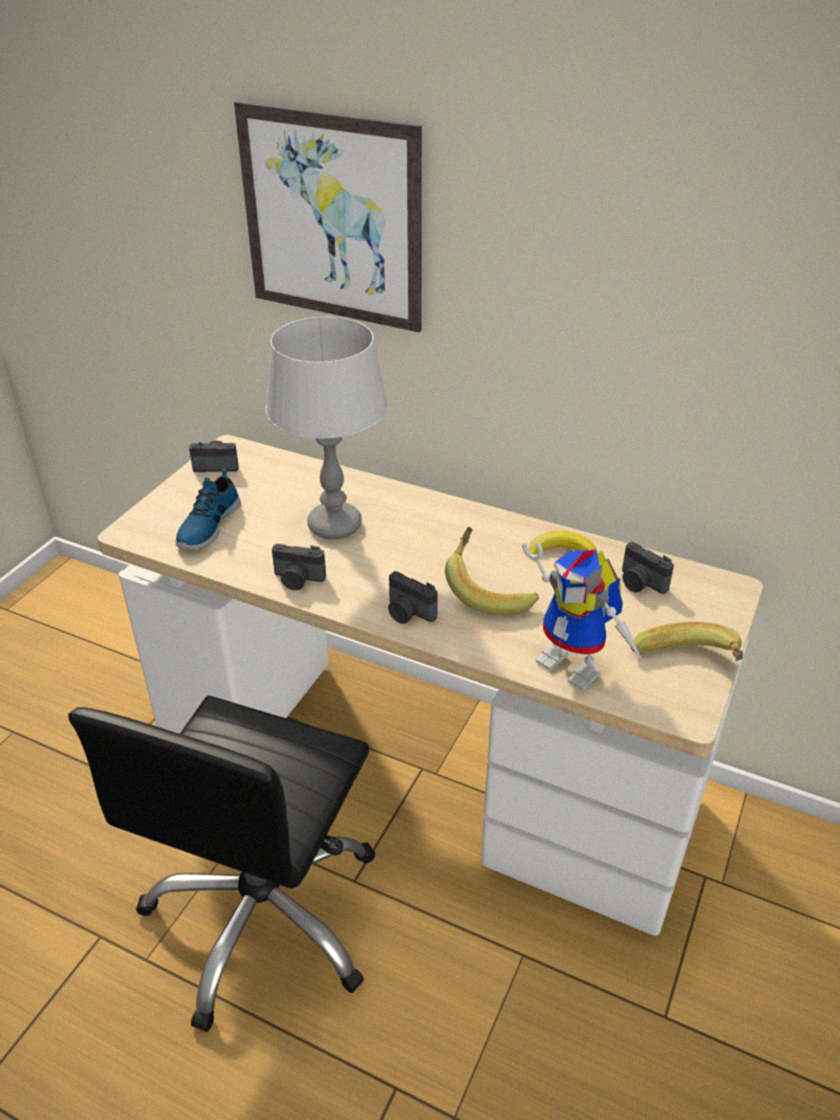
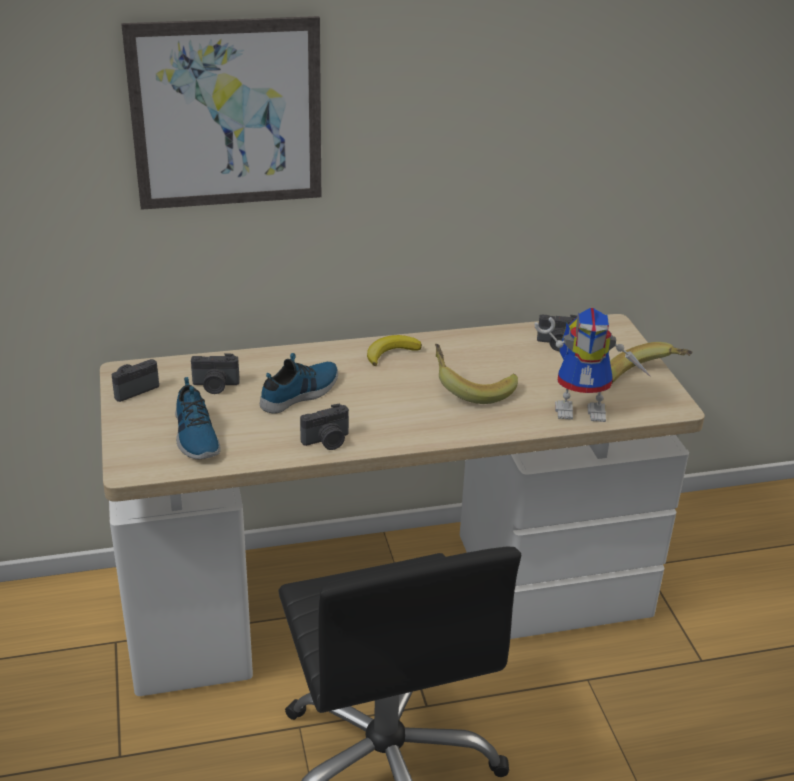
camera: 40 degrees left, 5 degrees down
(334, 525) = (301, 393): grey table lamp -> shoe
(408, 613) = (438, 427): camera -> camera (215, 386)
(561, 551) = (485, 344): banana -> banana (391, 353)

